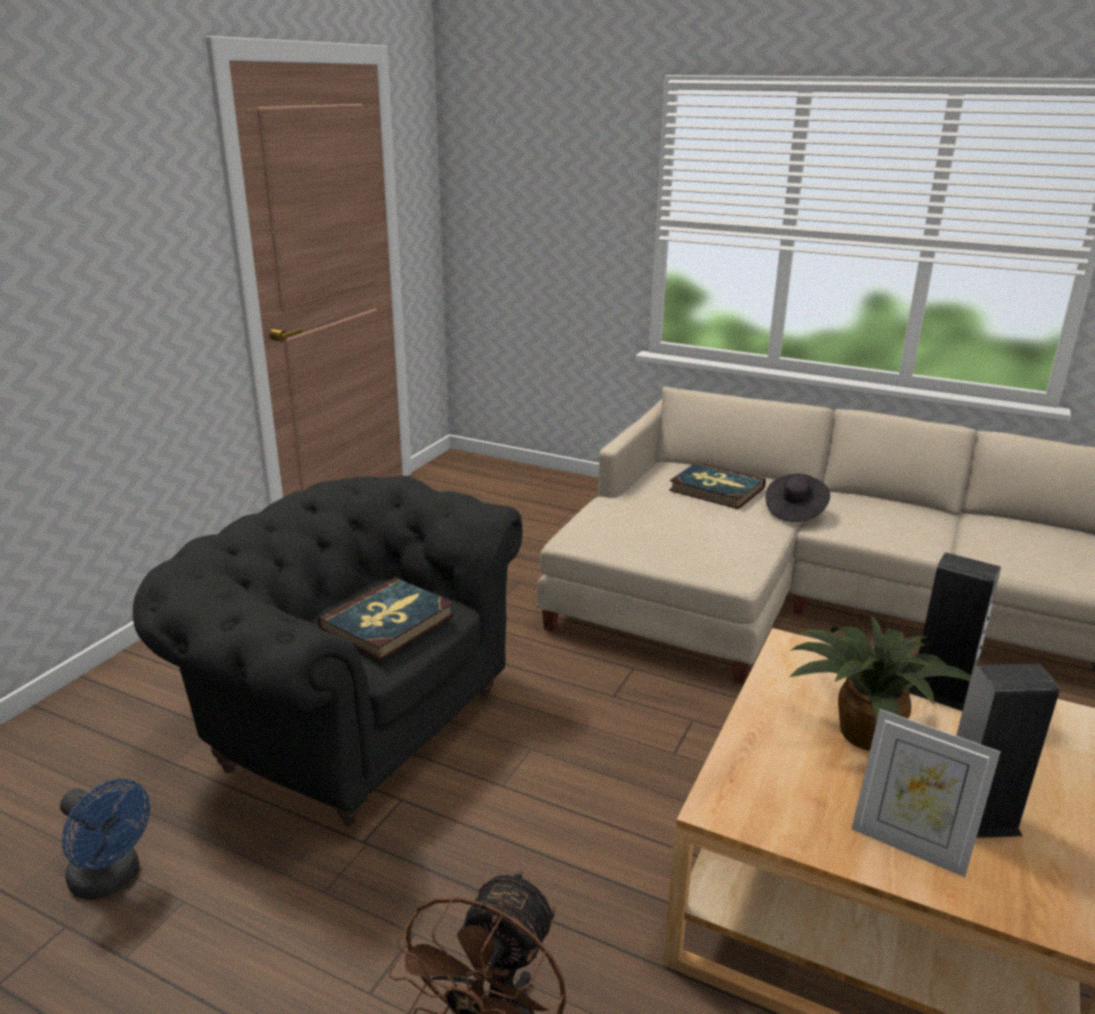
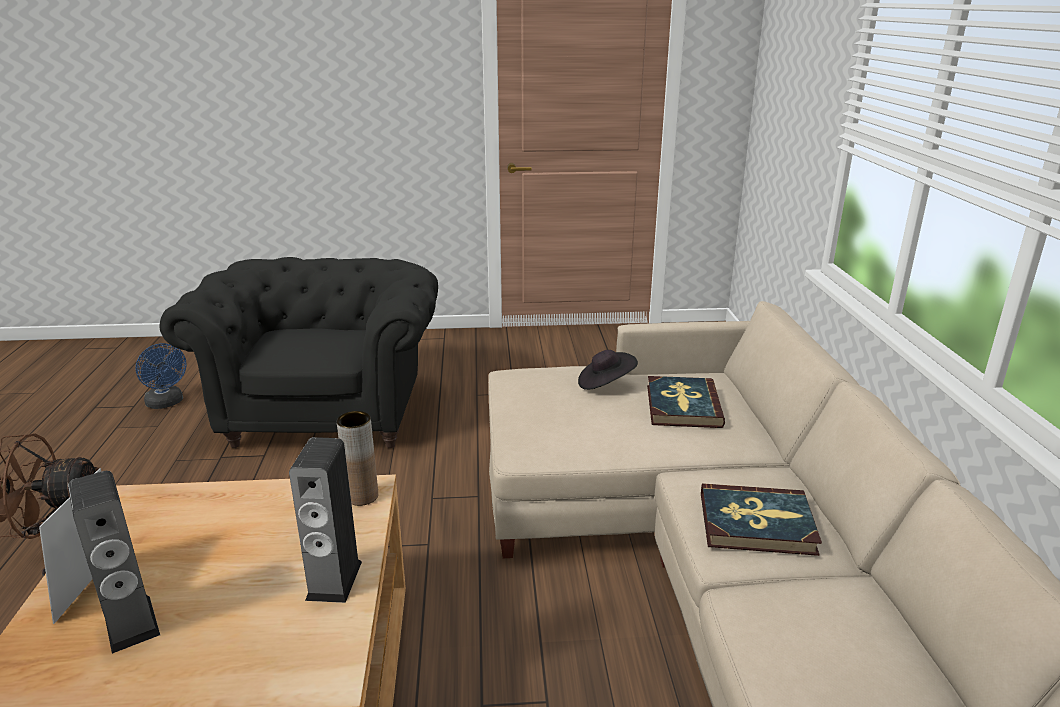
camera: 60 degrees right, 0 degrees up
(112, 879) = (167, 403): blue fan -> blue fan turned 45 degrees counterclockwise
(388, 623) = (308, 346): book -> book (756, 523)
(794, 510) = (694, 455): black hat -> black hat (605, 384)
(805, 652) = (362, 496): none -> brown vase
(863, 731) = (246, 545): potted plant -> none

